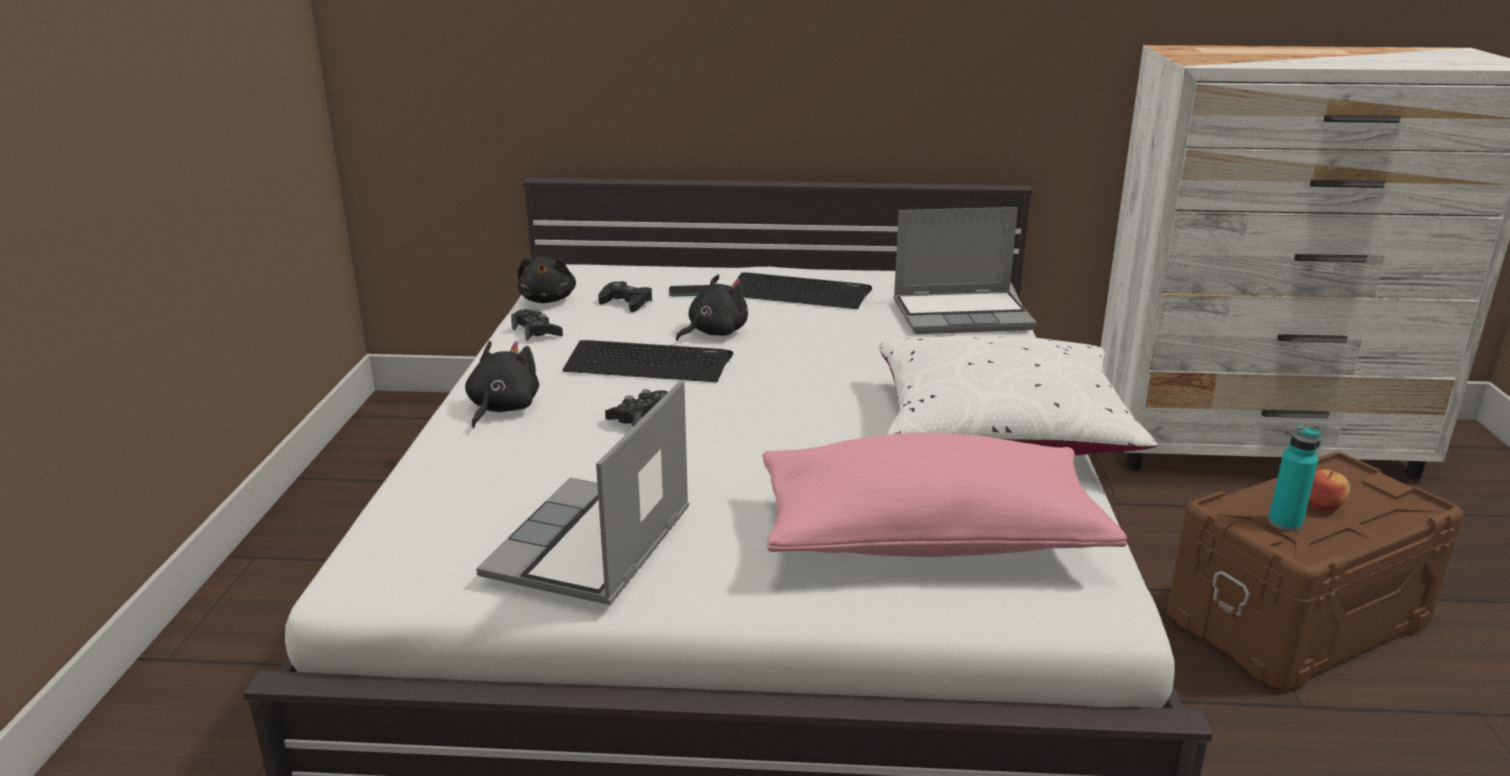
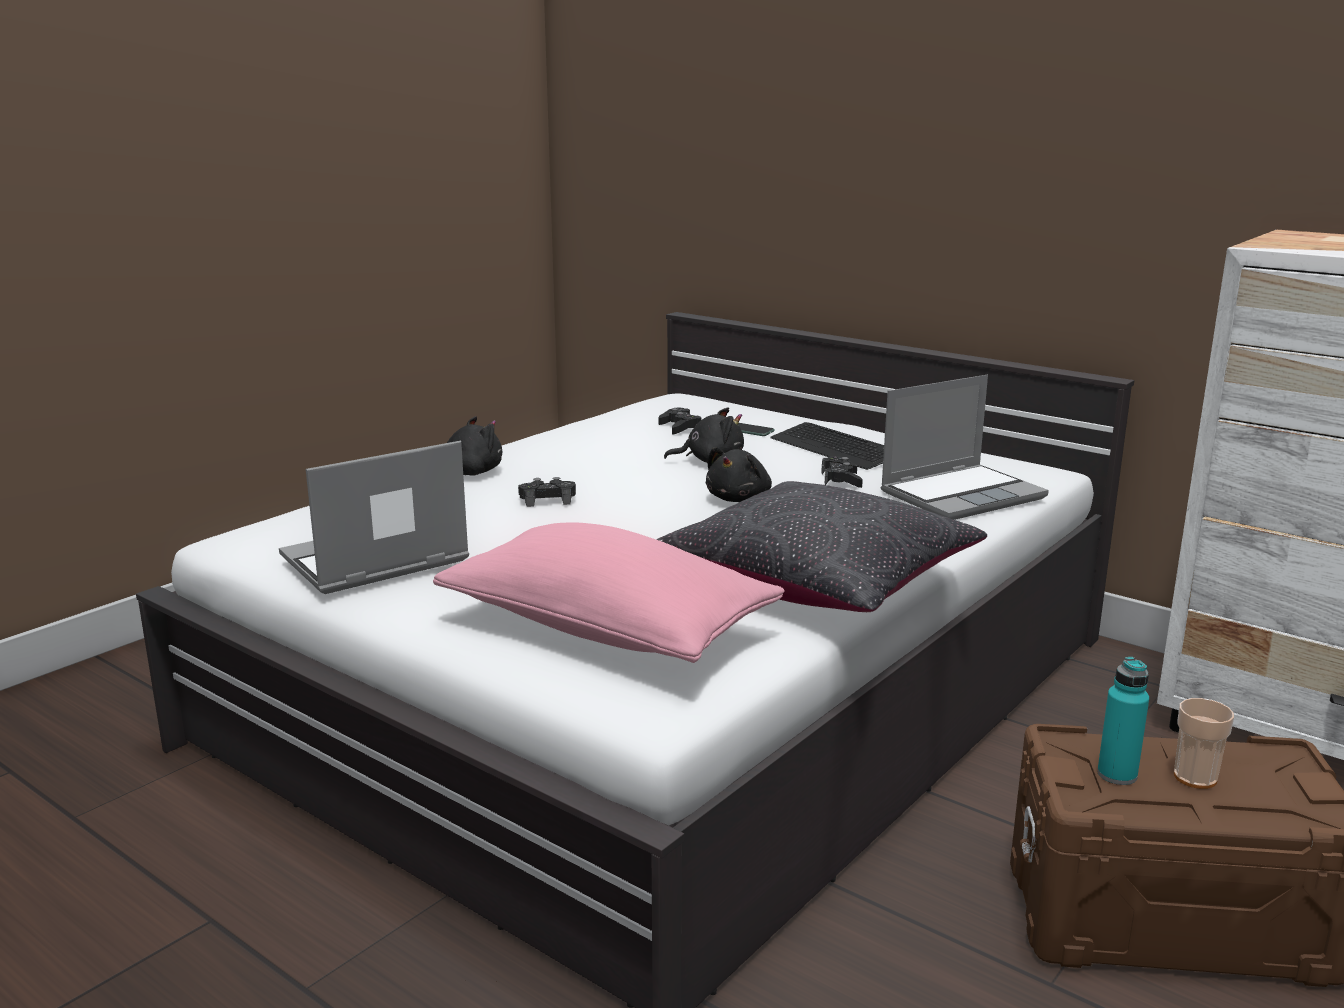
camera: 35 degrees right, 5 degrees down
(537, 332) = (579, 433): black game controller -> black game controller (841, 480)
(548, 299) = (626, 414): black plush toy -> black plush toy (740, 499)
(648, 363) = (618, 469): keyboard -> none
(963, 315) = (962, 494): laptop -> laptop turned 60 degrees counterclockwise
(1000, 429) = (818, 581): white pillow -> black pillow
(1324, 506) = (1195, 777): apple -> cup

